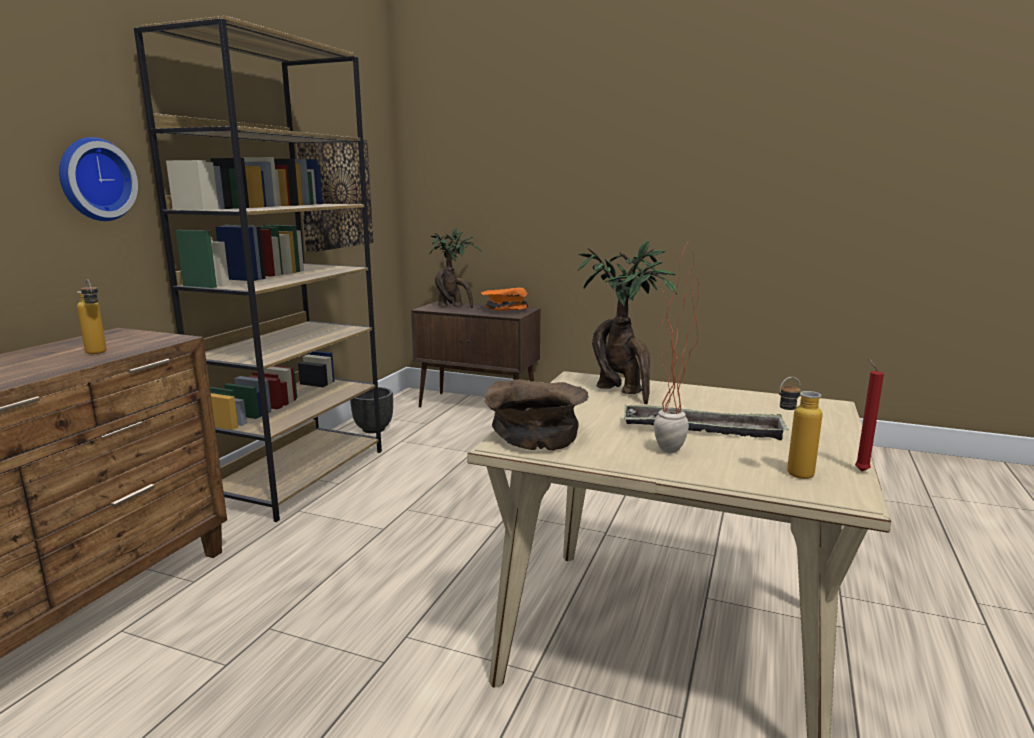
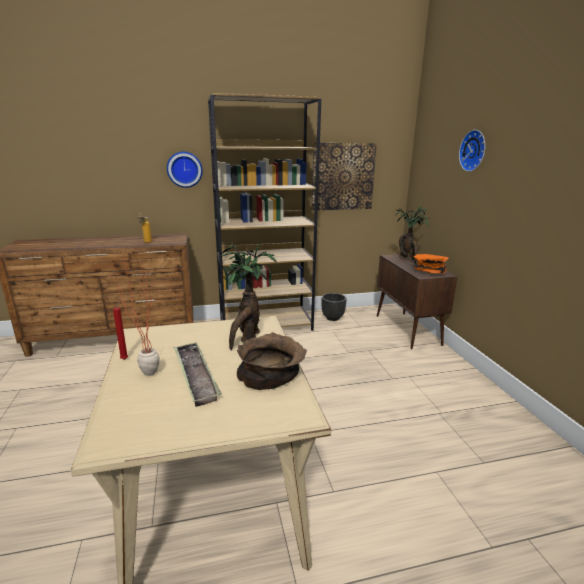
camera: 55 degrees right, 5 degrees up
(531, 147) = (474, 151): none -> wall clock
(537, 434) = (153, 335): brown bowl -> brown bowl (271, 374)
(790, 475) = (129, 419): bottle -> none
(859, 470) = (152, 446): red candle -> red candle (125, 359)

